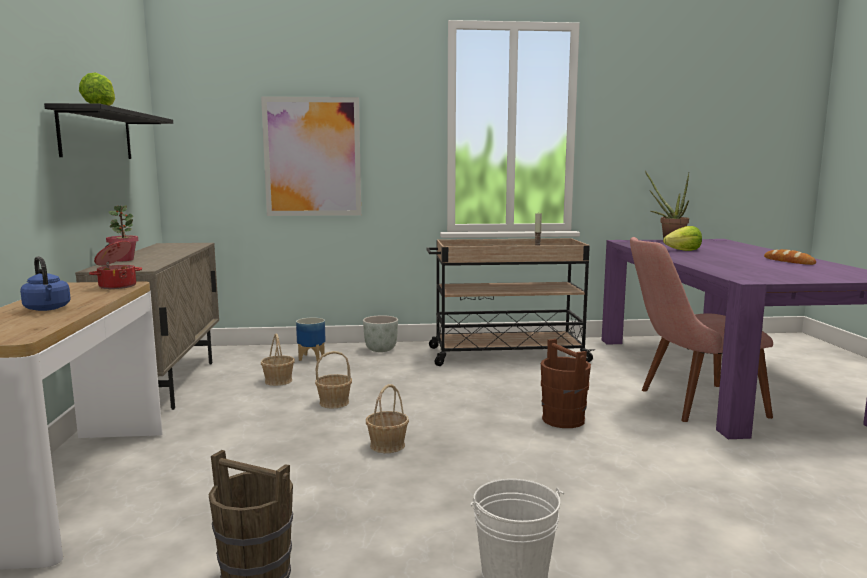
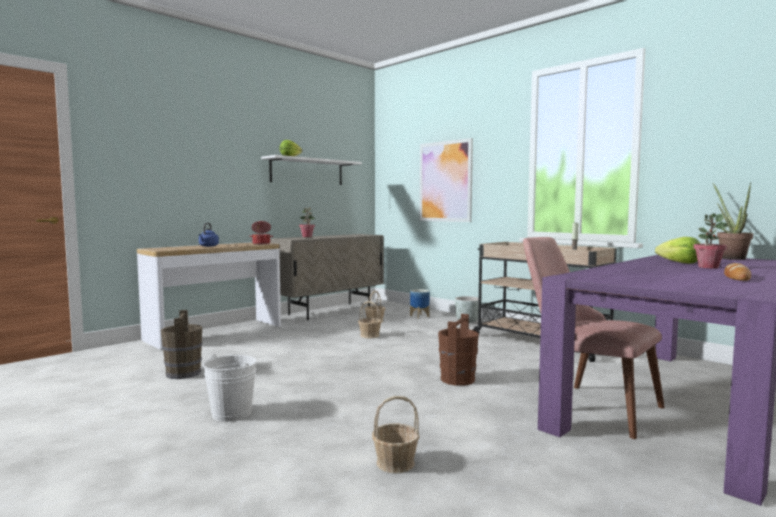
camera: 50 degrees right, 5 degrees down
(96, 135) = (307, 171): black shelf -> white shelf
(387, 445) = (337, 357): basket -> basket (395, 463)
(722, 253) = (708, 267): none -> potted plant

